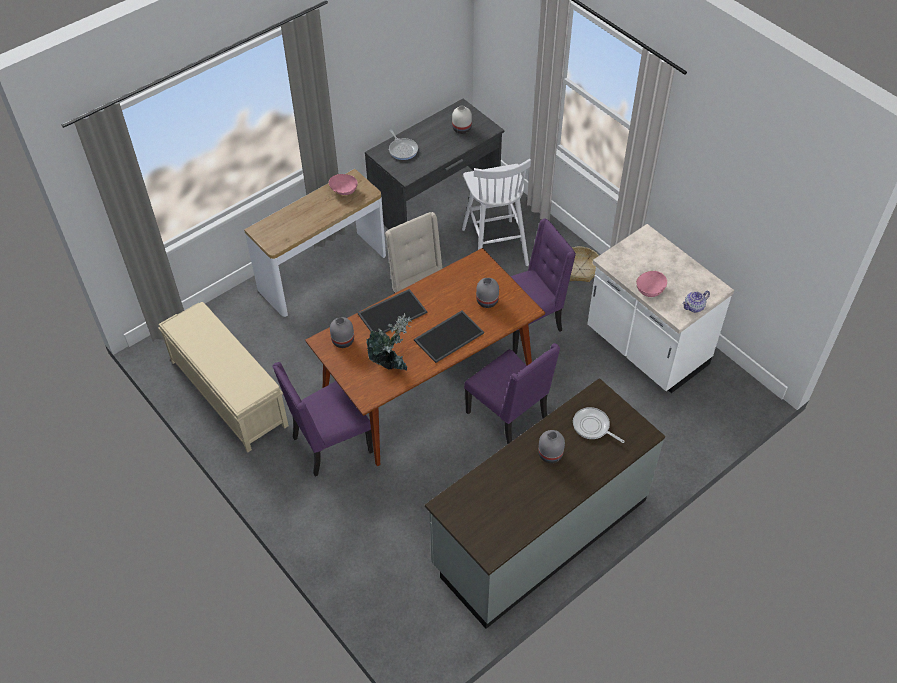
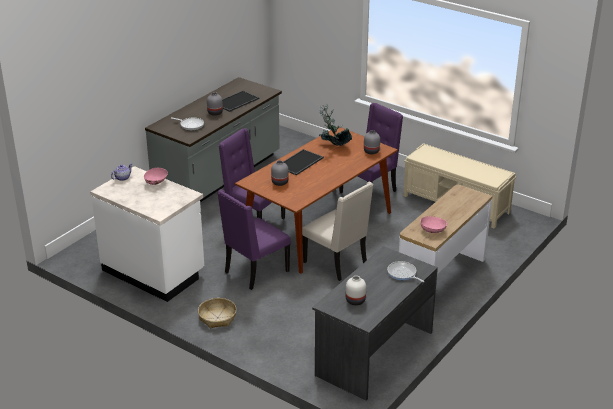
camera: 165 degrees right, 20 degrees down
(392, 312) = (346, 168): tray -> tray (236, 102)
(494, 246) = (301, 323): white stool -> none

